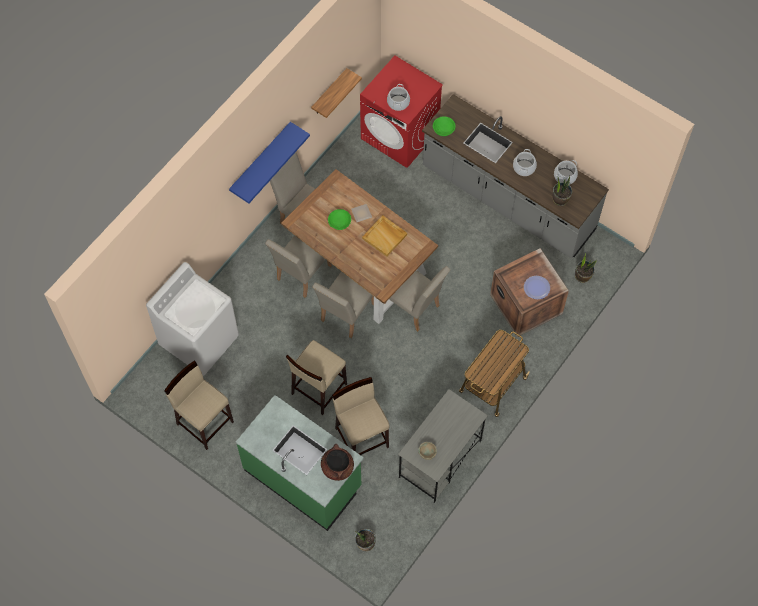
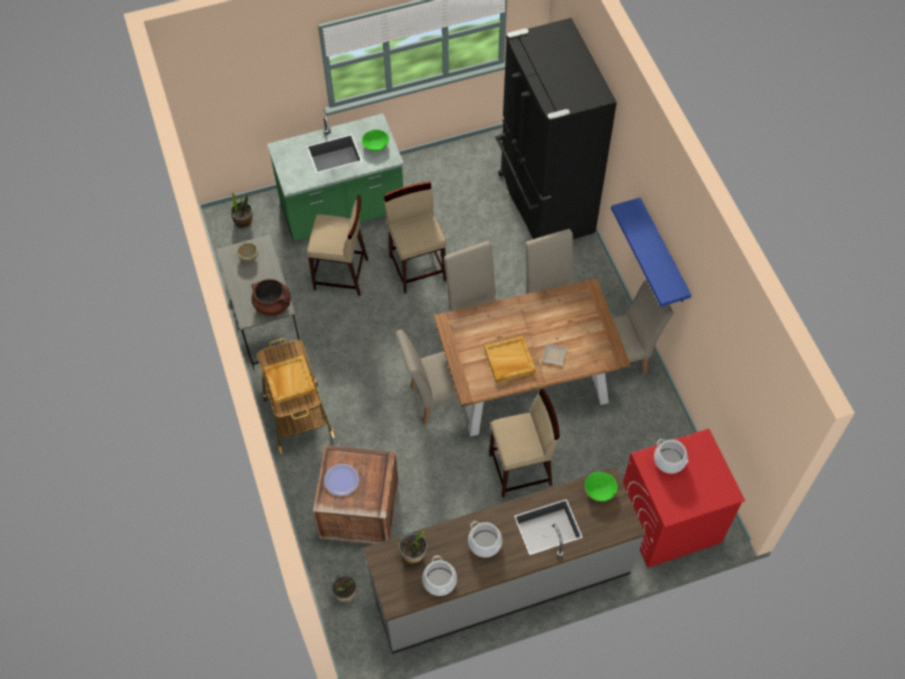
camera: 125 degrees right, 5 degrees down
(199, 340) = (543, 204): white washing machine -> black fridge
(205, 422) = (456, 167): beige stool -> beige stool (521, 470)
(329, 93) = (721, 380): shelf -> none
(337, 467) = (292, 171): brown cooking pot -> brown cooking pot (273, 305)
(339, 222) = (558, 329): green bowl -> green bowl (375, 144)
(498, 359) = (289, 380): none -> beige tray

